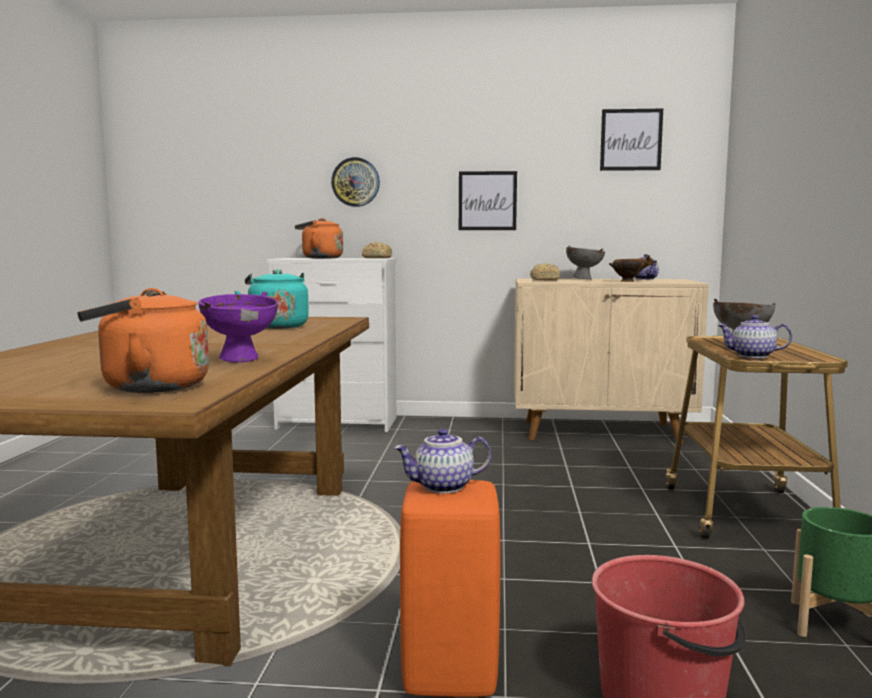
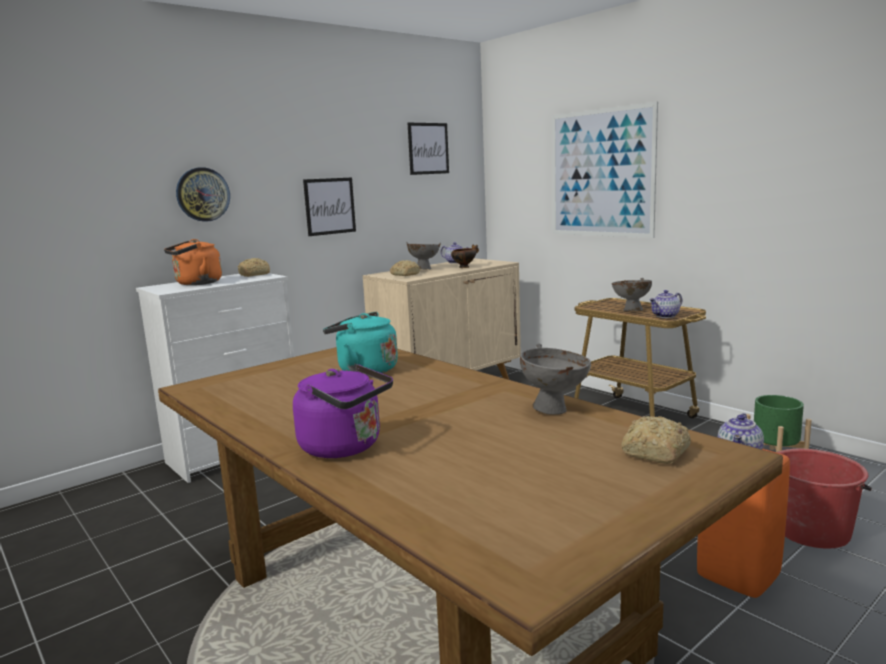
camera: 45 degrees left, 5 degrees up
(82, 346) = (345, 447): none -> purple kettle
(148, 387) = (654, 453): orange kettle -> bread
(241, 360) = (554, 409): purple bowl -> grey bowl
(799, 156) = (601, 173): none -> picture

